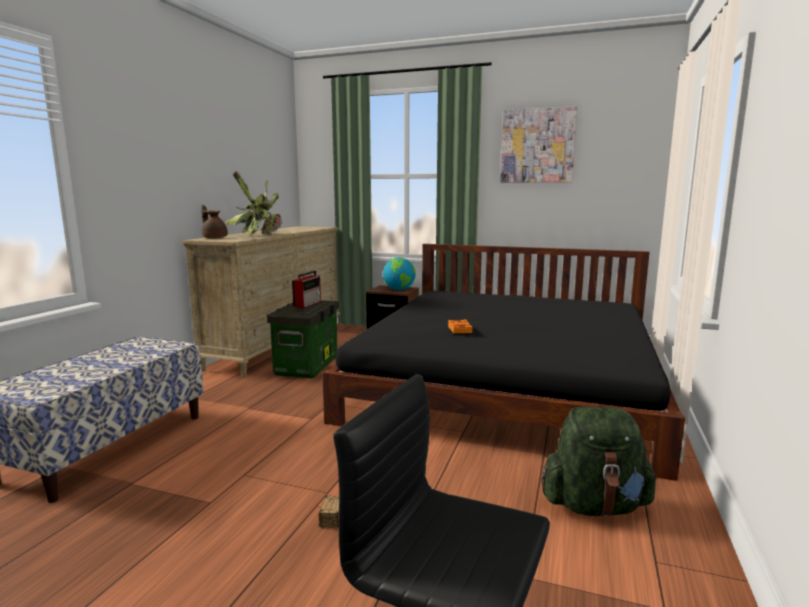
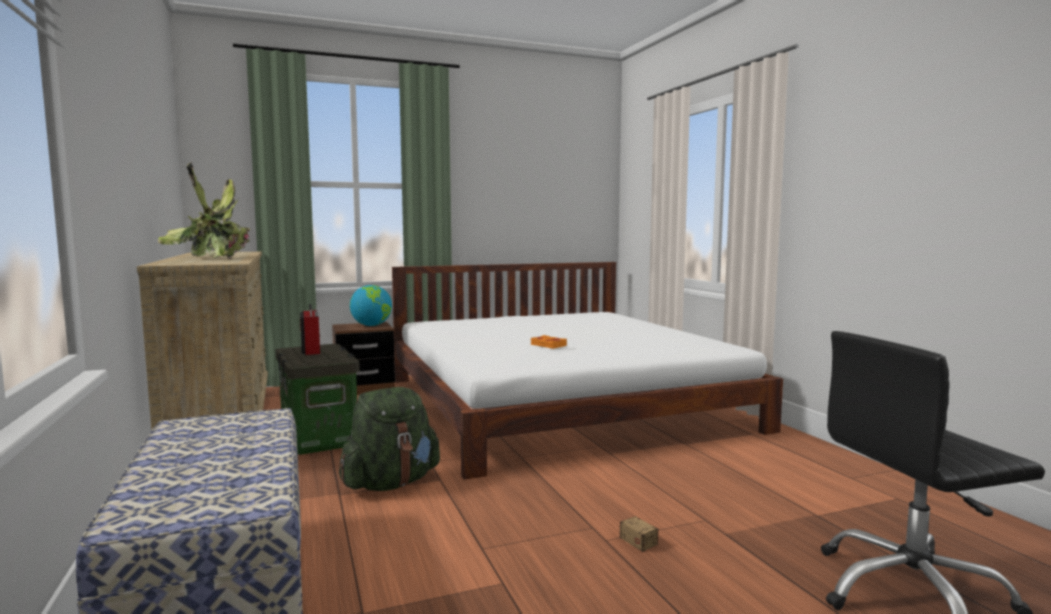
camera: 40 degrees left, 5 degrees down
(214, 238) = (174, 262): brown teapot -> none
(507, 383) = (559, 403): black bed -> white bed
(537, 146) = (505, 158): picture -> none
(594, 505) = (771, 462): green backpack -> green backpack (391, 483)

